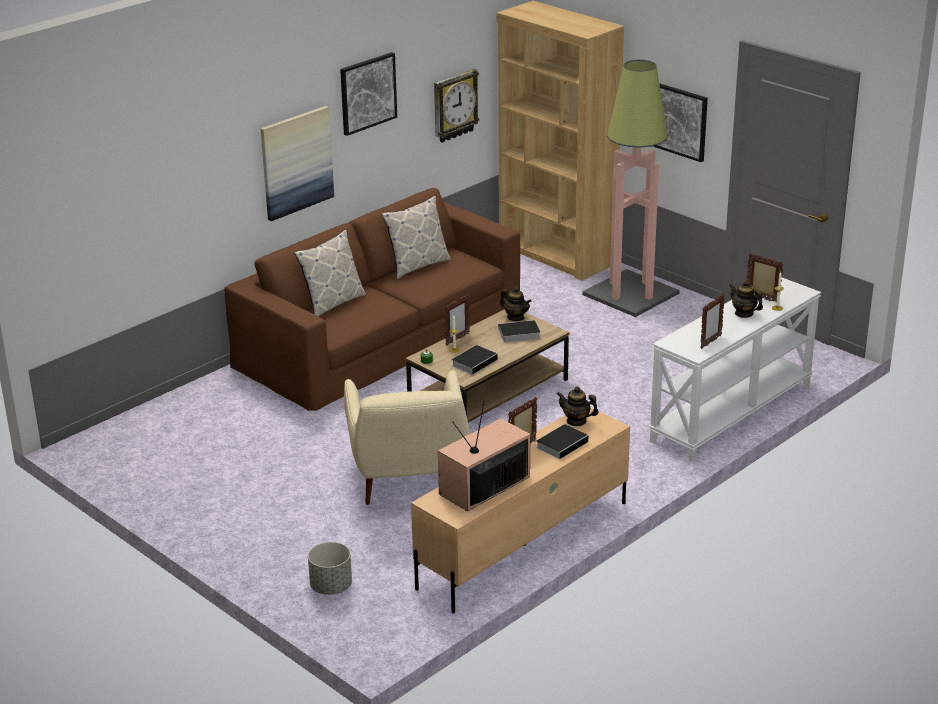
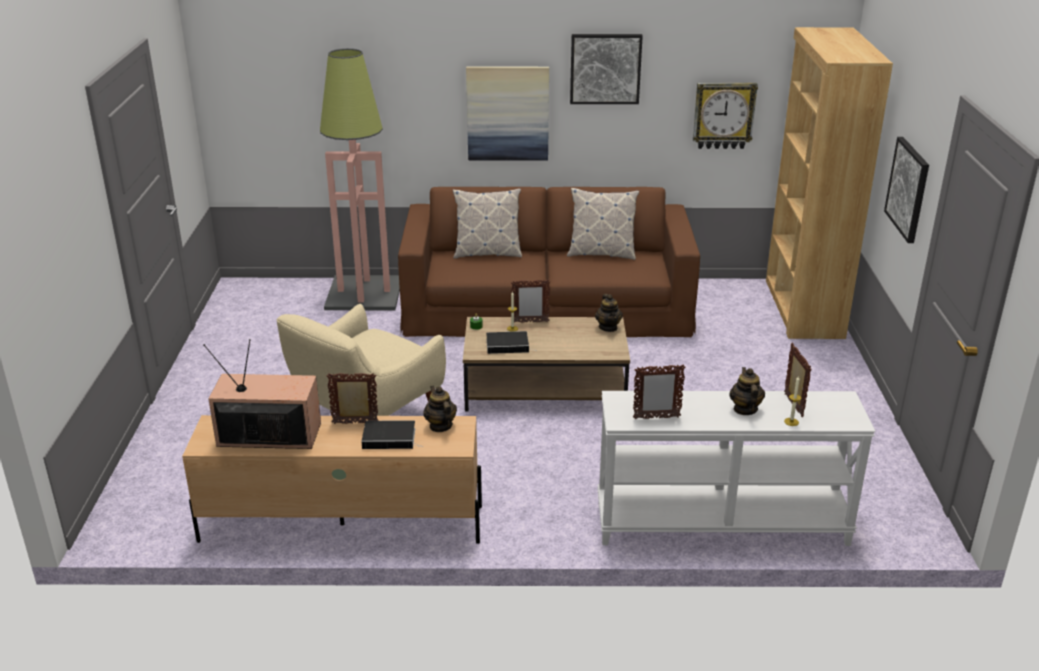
camera: 45 degrees right, 0 degrees up
(331, 587) = (173, 466): grey planter -> none
(517, 334) = (583, 341): book -> none
(630, 293) = (815, 369): floor lamp -> floor lamp (365, 293)

